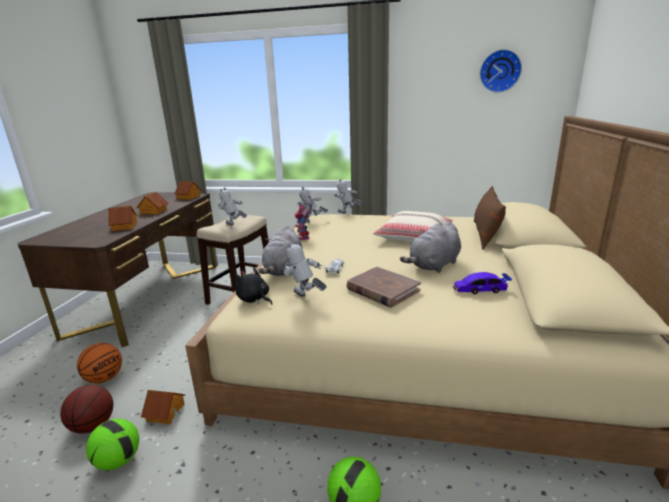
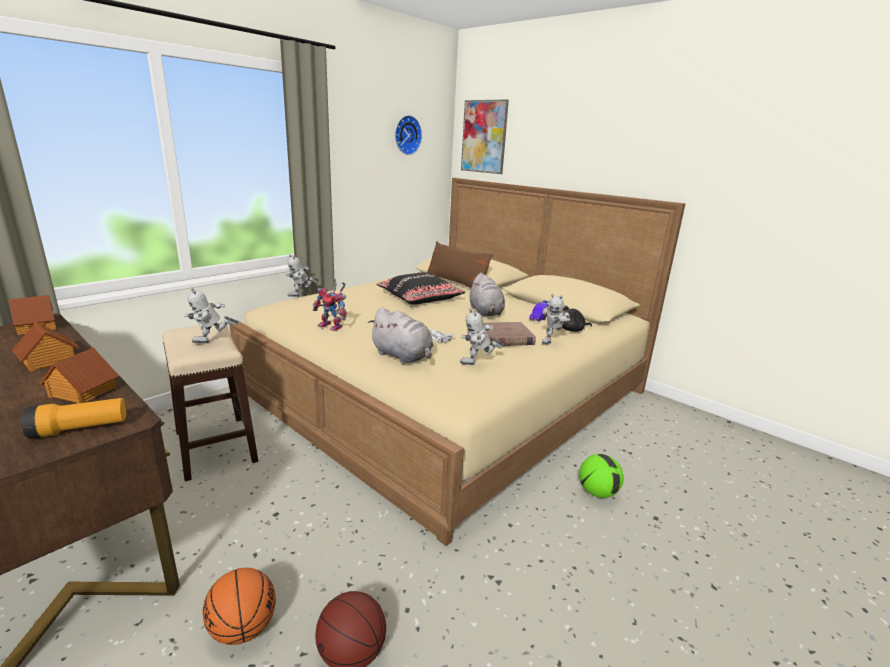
camera: 60 degrees left, 0 degrees up
(87, 239) = (80, 429): none -> flashlight
(118, 461) = (444, 632): football -> none
(165, 412) = (394, 574): toy house -> none
(254, 299) = (448, 384): black plush toy -> black plush toy (572, 330)
(312, 222) = (291, 313): toy robot -> toy robot (552, 341)
(413, 236) = (419, 298): beige pillow -> black pillow
(602, 62) = (484, 137): none -> picture

